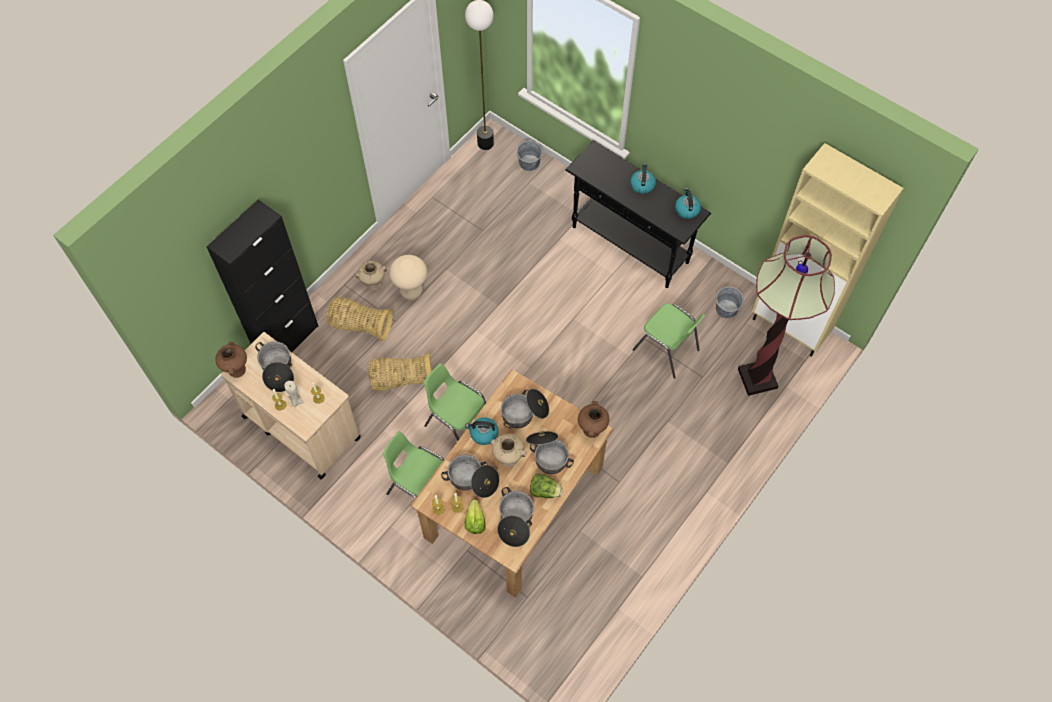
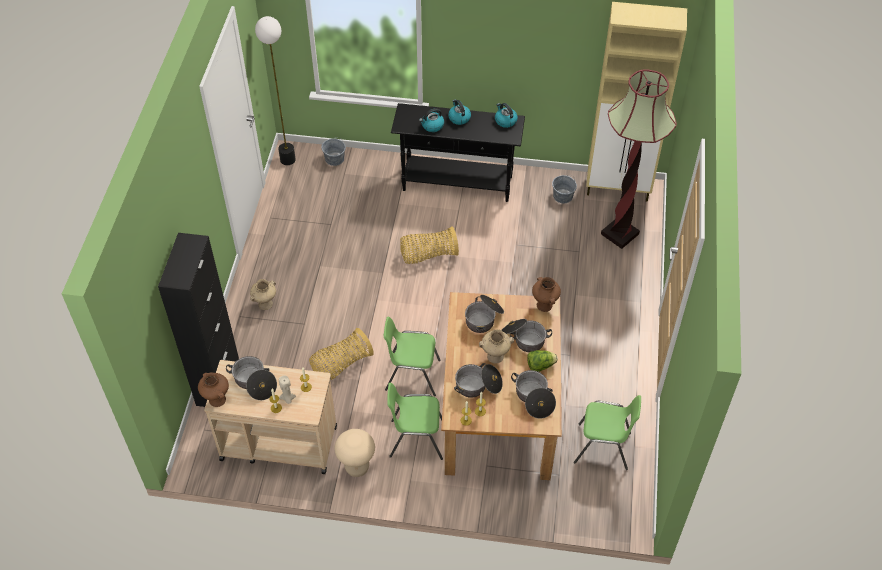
camera: 30 degrees left, 10 degrees down
(360, 325) = (276, 340): basket -> basket (428, 255)
(411, 292) = (302, 295): beige stool -> beige stool (357, 467)
(475, 521) = (502, 415): lettuce -> none
(483, 433) = (462, 348): kettle -> kettle (432, 126)
(666, 350) = (538, 245): green chair -> green chair (603, 447)

